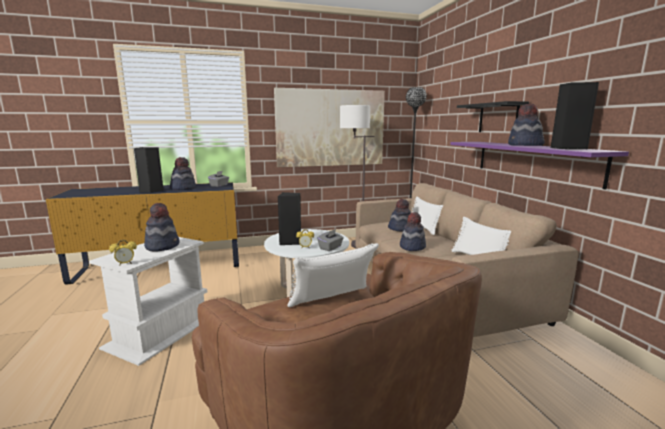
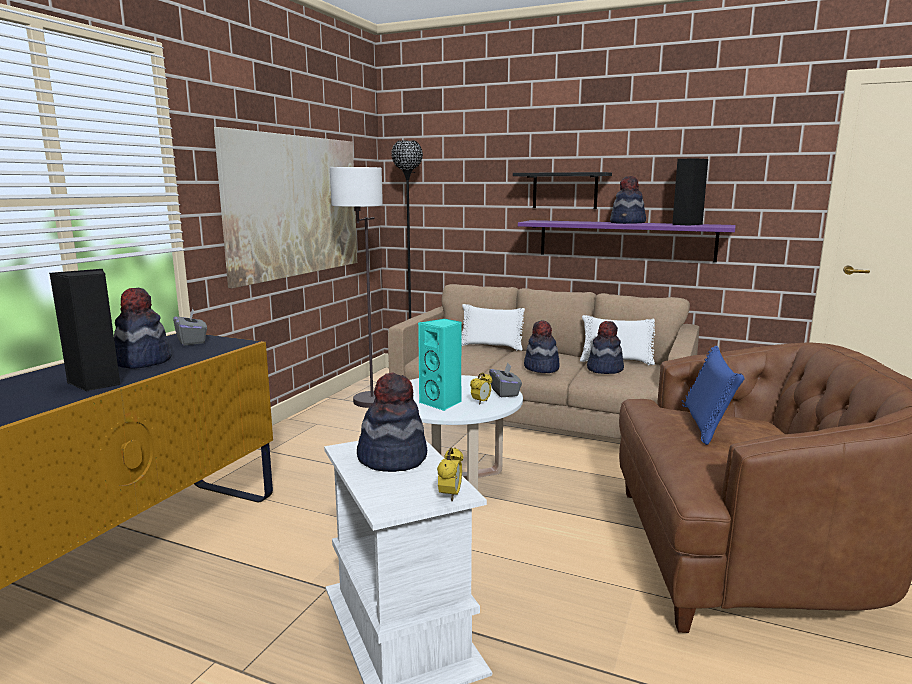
camera: 50 degrees left, 0 degrees up
(290, 242) = (442, 403): black speaker -> turquoise speaker
(333, 301) = (707, 425): white pillow -> blue pillow
(400, 228) = (472, 353): hat -> hat (604, 369)

